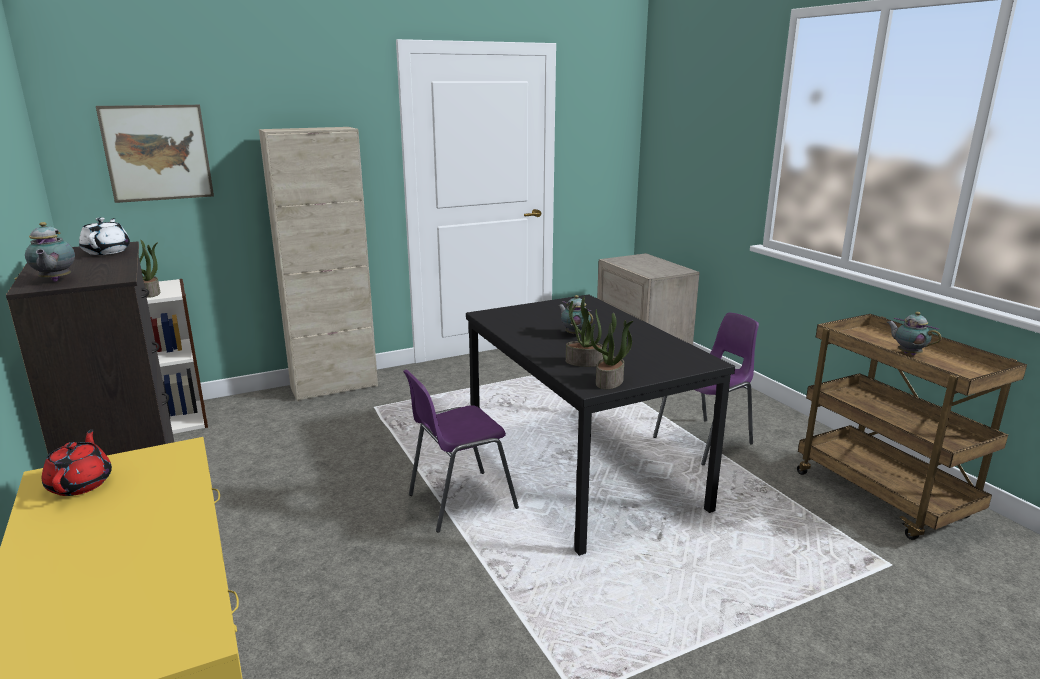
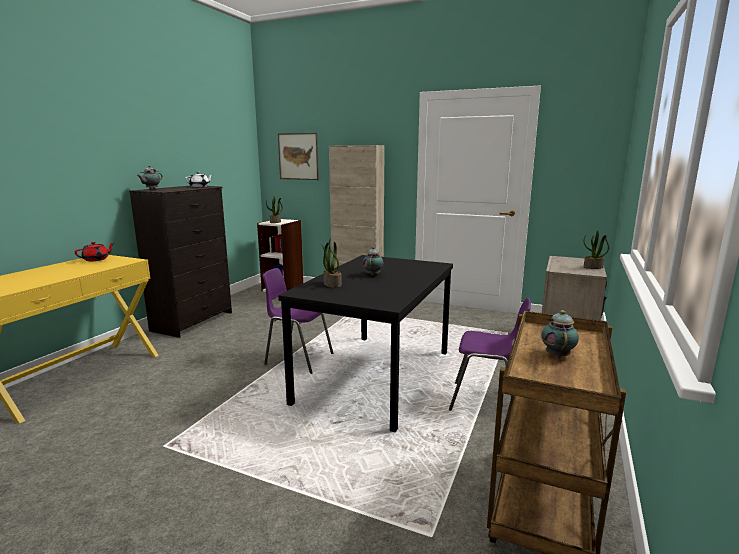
camera: 50 degrees right, 5 degrees down
(610, 382) = (311, 294): potted plant -> potted plant (593, 267)

